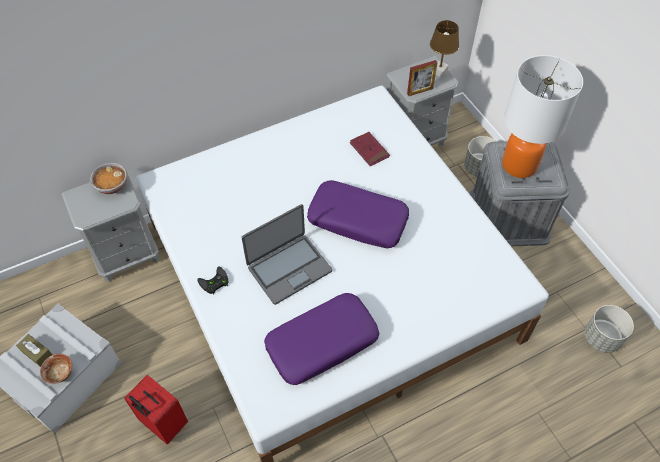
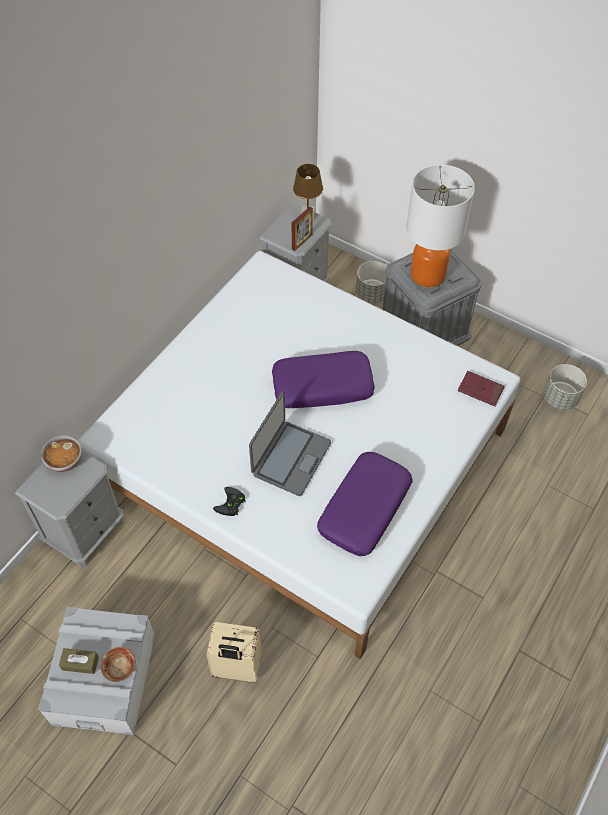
camera: 30 degrees left, 0 degrees up
(163, 424) = (236, 667): red suitcase -> beige suitcase
(369, 150) = (289, 317): red book -> red book (480, 390)

